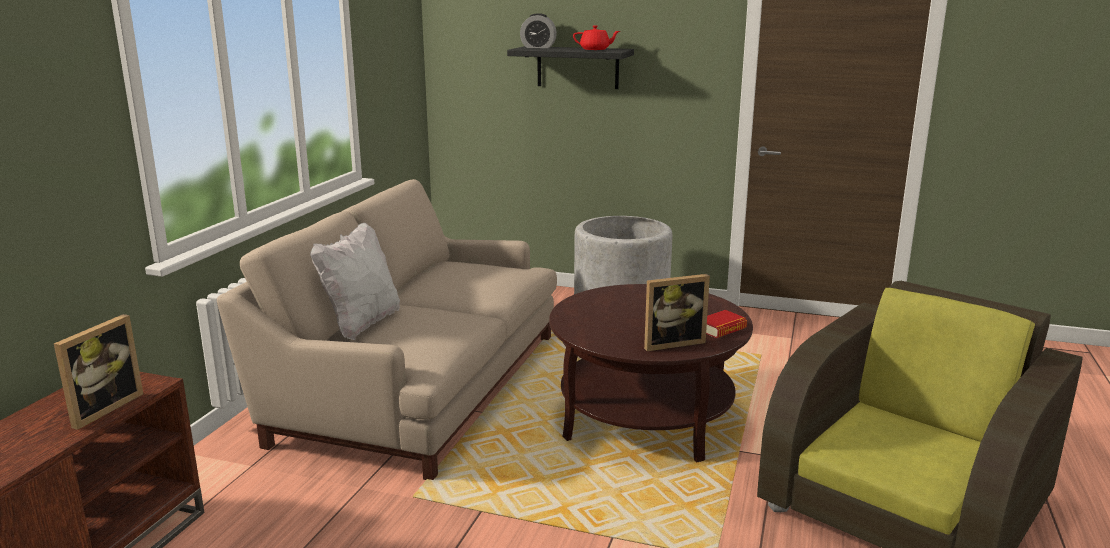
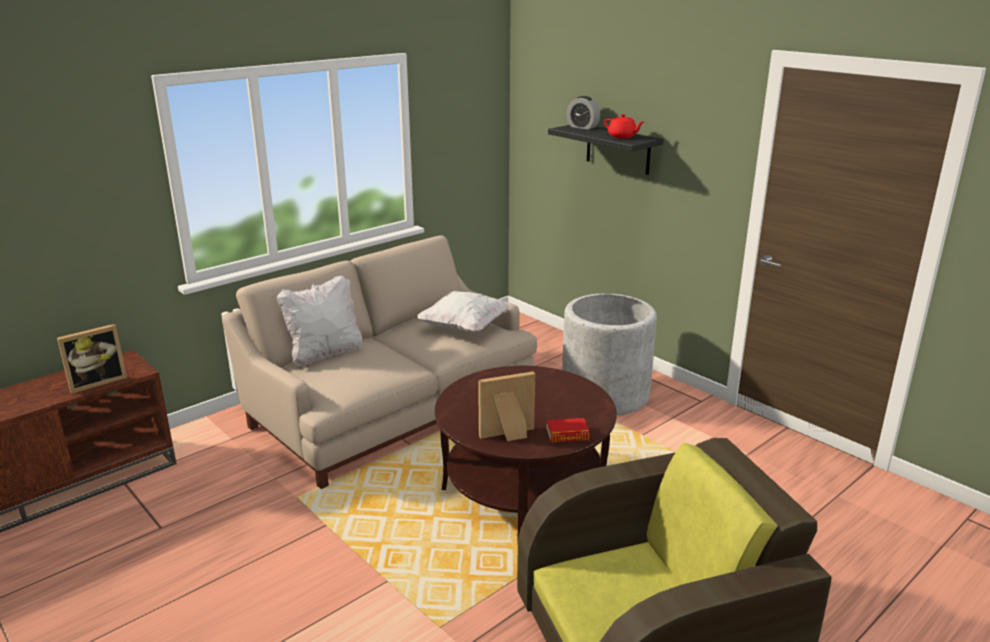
camera: 30 degrees right, 5 degrees up
(486, 272) = (464, 328): none -> white pillow
(671, 342) = (508, 436): picture frame -> picture frame turned 150 degrees clockwise

